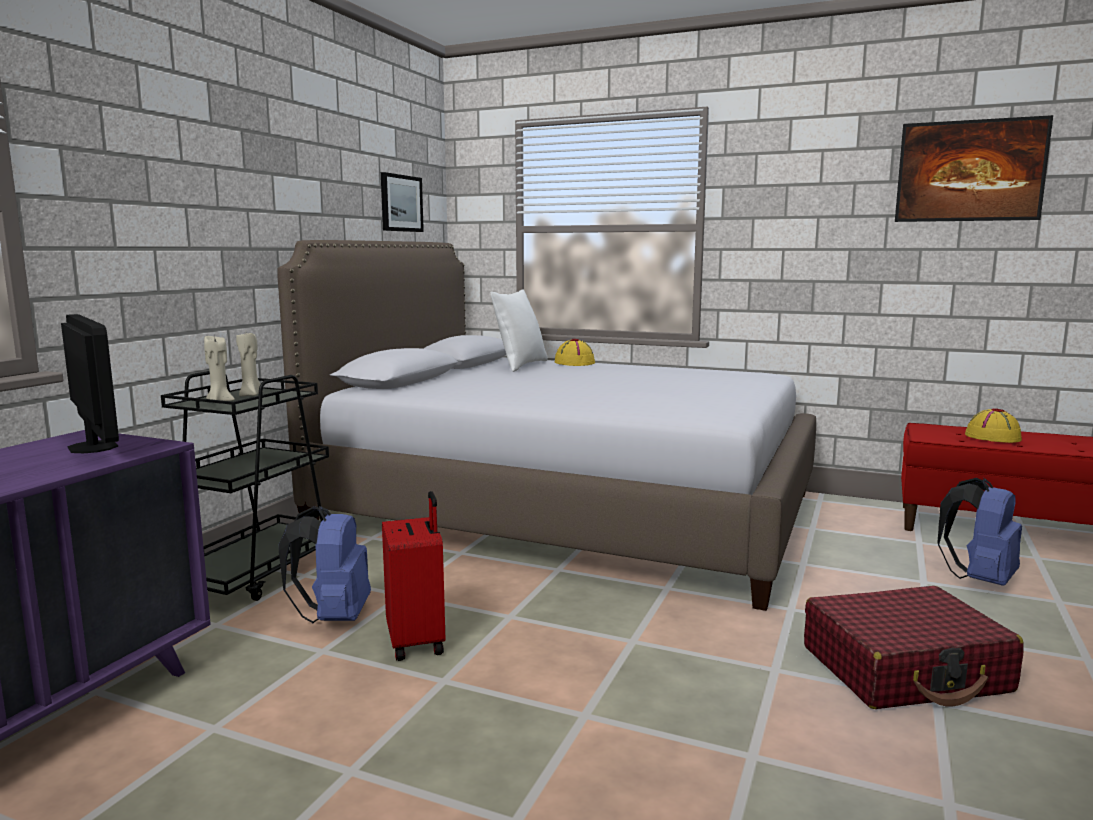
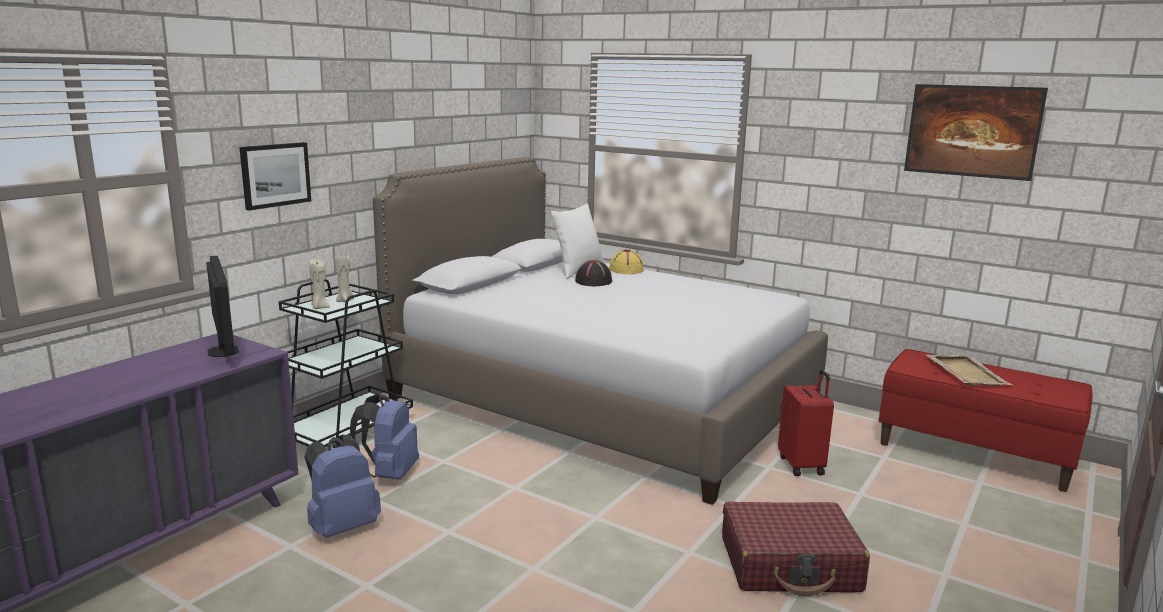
camera: 10 degrees right, 5 degrees up
(401, 203) = (488, 126): picture -> picture (275, 175)
(417, 641) = (441, 500): red suitcase -> red suitcase (802, 465)
(546, 372) = (594, 281): none -> black hat
(979, 579) = (910, 497): blue backpack -> blue backpack (342, 526)
(992, 437) = (965, 372): yellow hat -> beige tray

